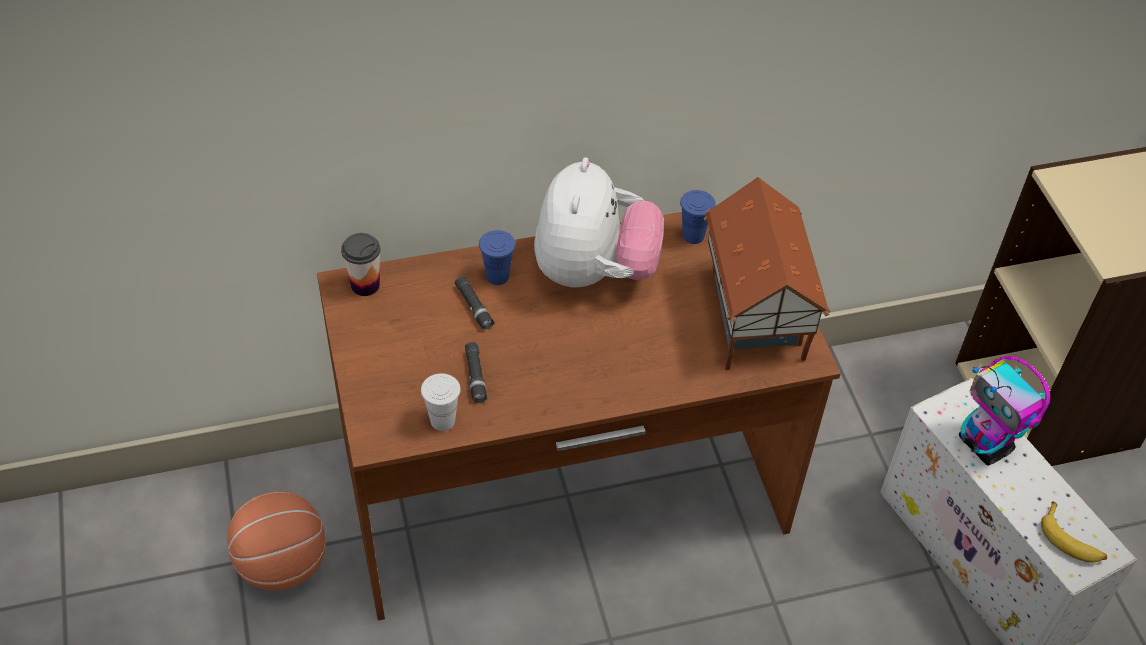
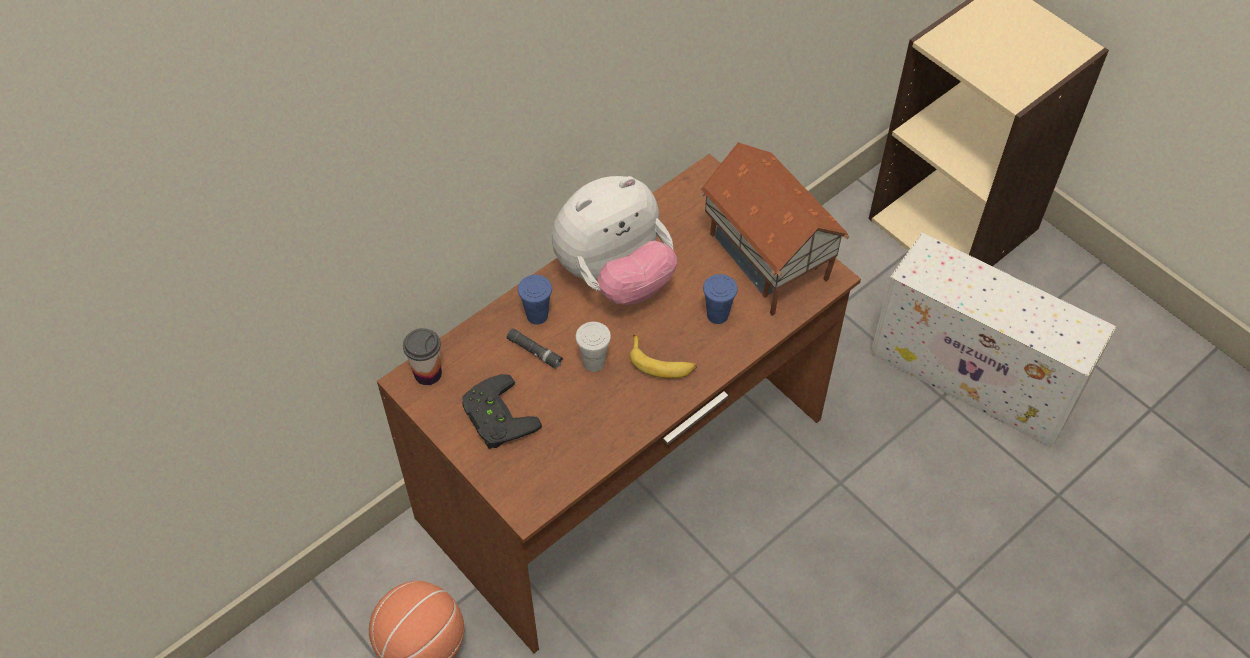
camera: 25 degrees left, 5 degrees up
(399, 349) = (495, 418): none -> black game controller
(442, 421) = (572, 464): white cup -> white cup (594, 362)
(475, 376) = (575, 413): black flashlight -> none
(594, 272) = (615, 276): plush toy -> plush toy turned 75 degrees clockwise
(693, 236) = (676, 209): blue cup -> blue cup (717, 315)
(985, 446) = (963, 284): toy robot -> none
(1071, 540) = (1064, 333): banana -> banana (662, 363)

